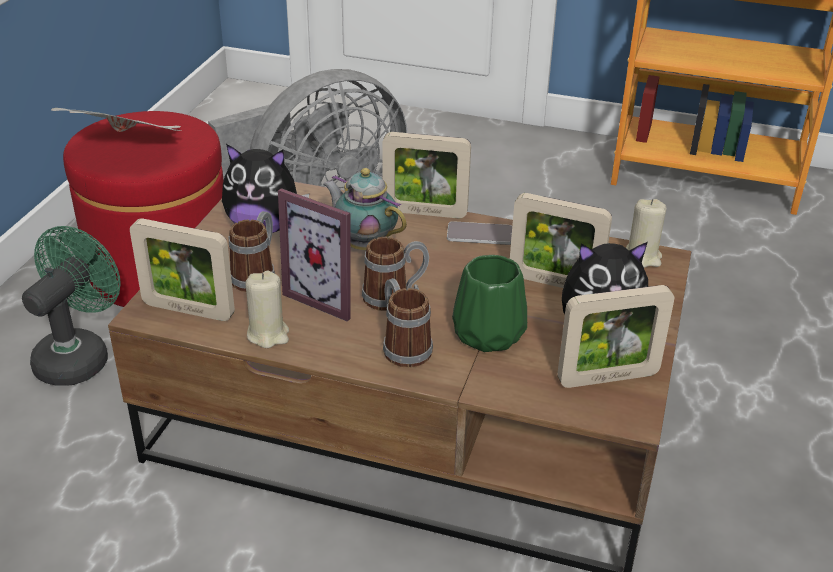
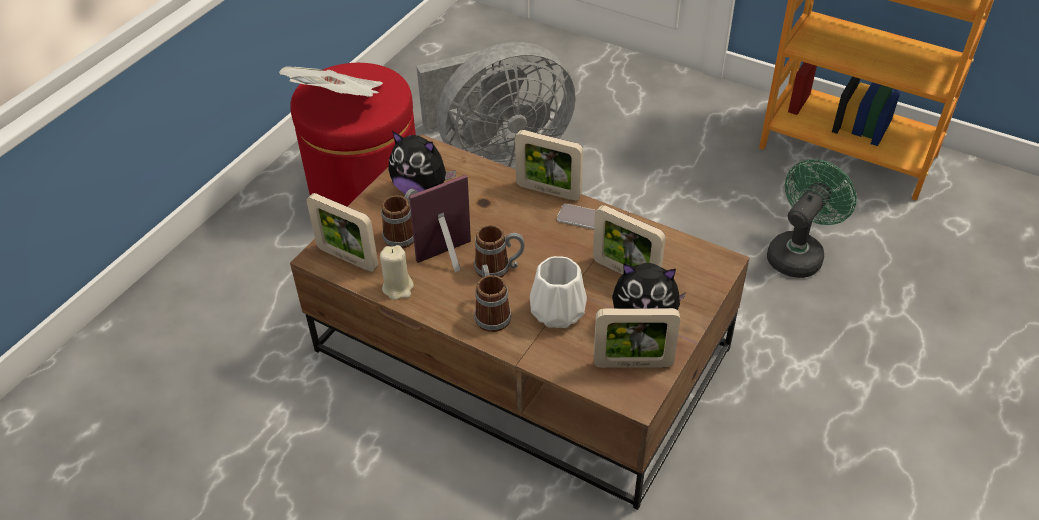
camera: 15 degrees right, 10 degrees up
(79, 355) = (290, 255): green fan -> green fan (798, 253)
(328, 296) = (450, 260): picture frame -> picture frame turned 105 degrees clockwise
(364, 245) = (491, 217): teapot -> none
(487, 335) = (556, 313): green vase -> white vase
(643, 257) = (706, 258): beige candle -> none

